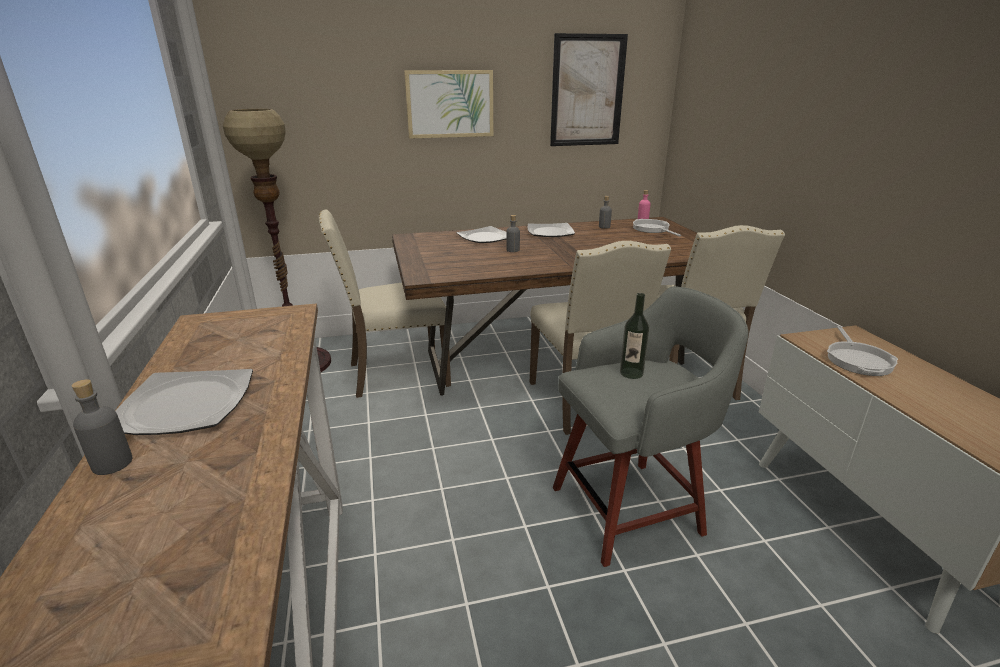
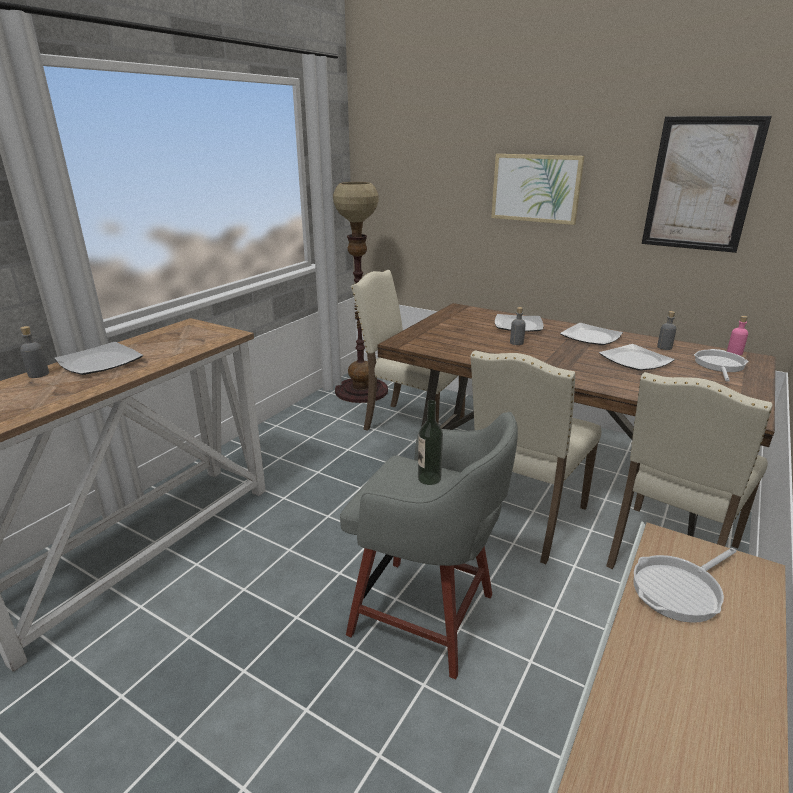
camera: 45 degrees right, 0 degrees up
(608, 239) = (636, 360): none -> plate

